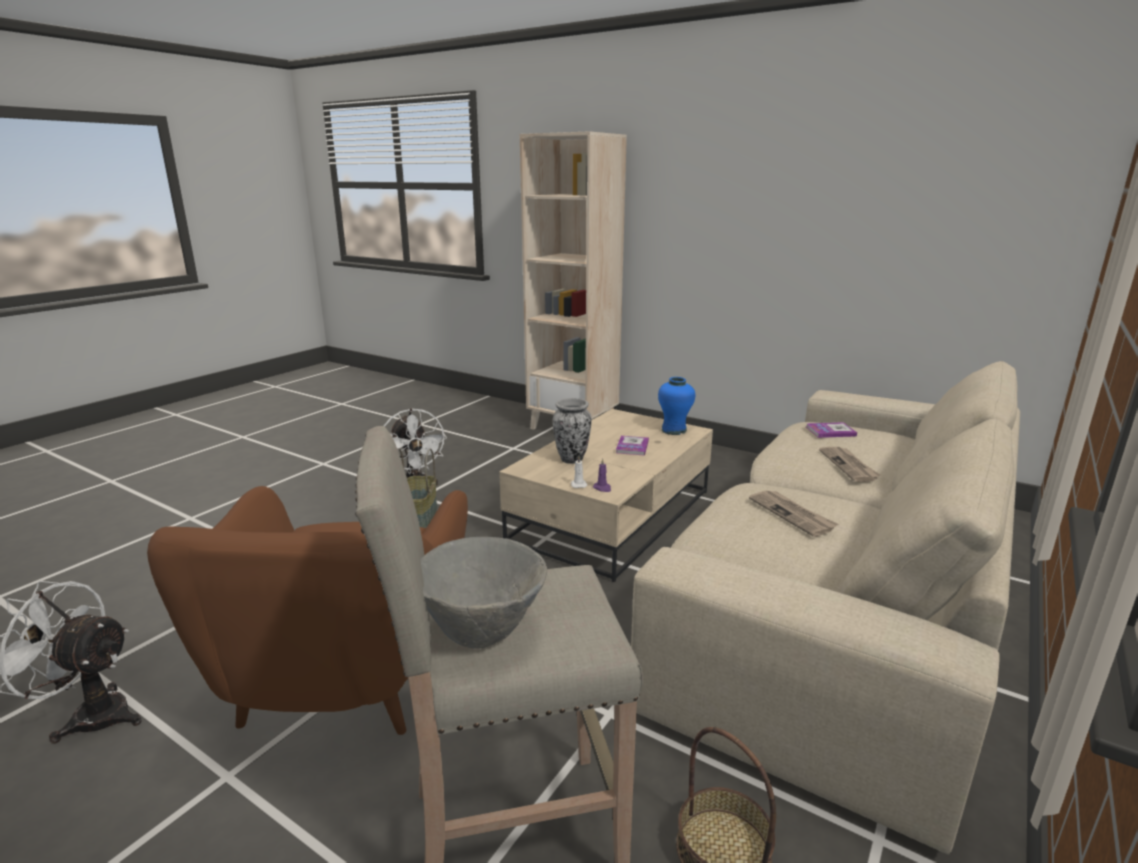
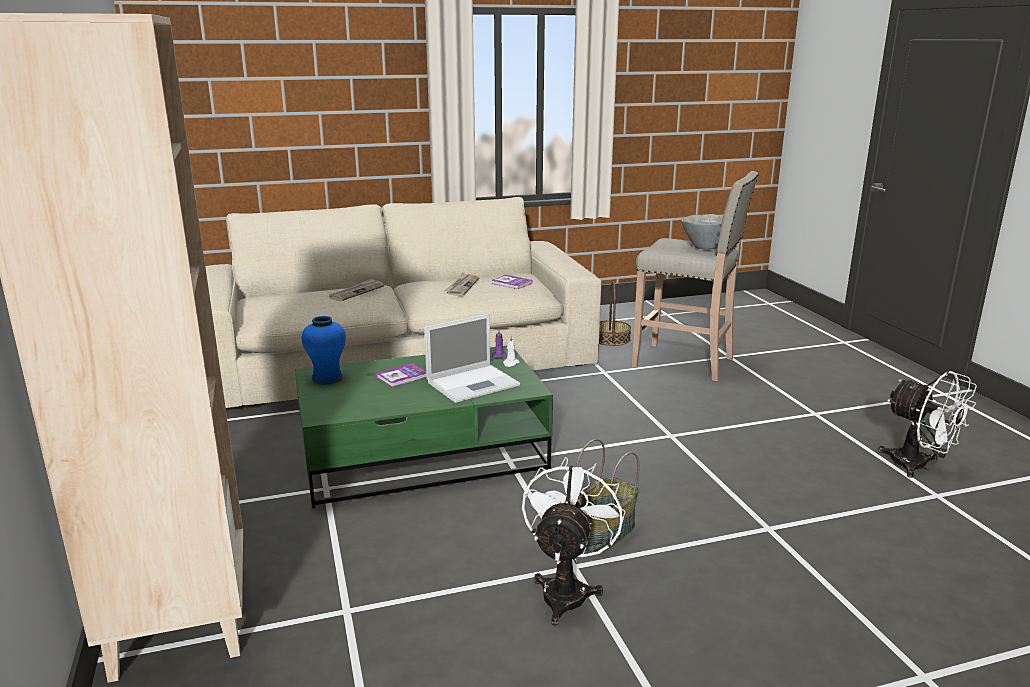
camera: 140 degrees left, 0 degrees up
(345, 678) = (739, 429): brown armchair -> none
(572, 459) = (474, 383): vase -> laptop
(612, 516) = (424, 454): beige coffee table -> green coffee table
(830, 431) = (286, 307): book -> book (511, 283)

